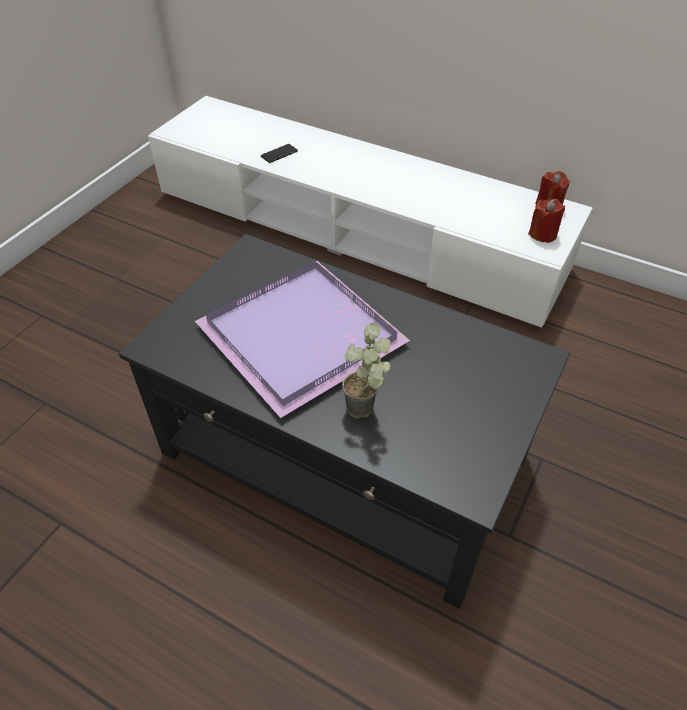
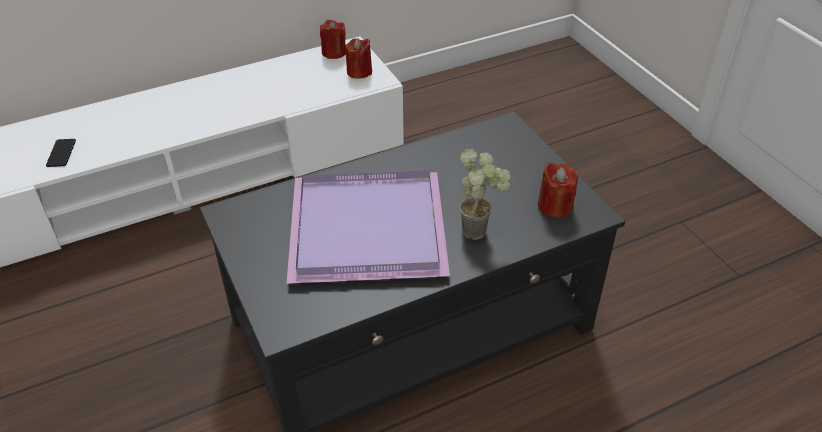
camera: 55 degrees left, 5 degrees down
(455, 455) = (555, 206): none -> red candle

